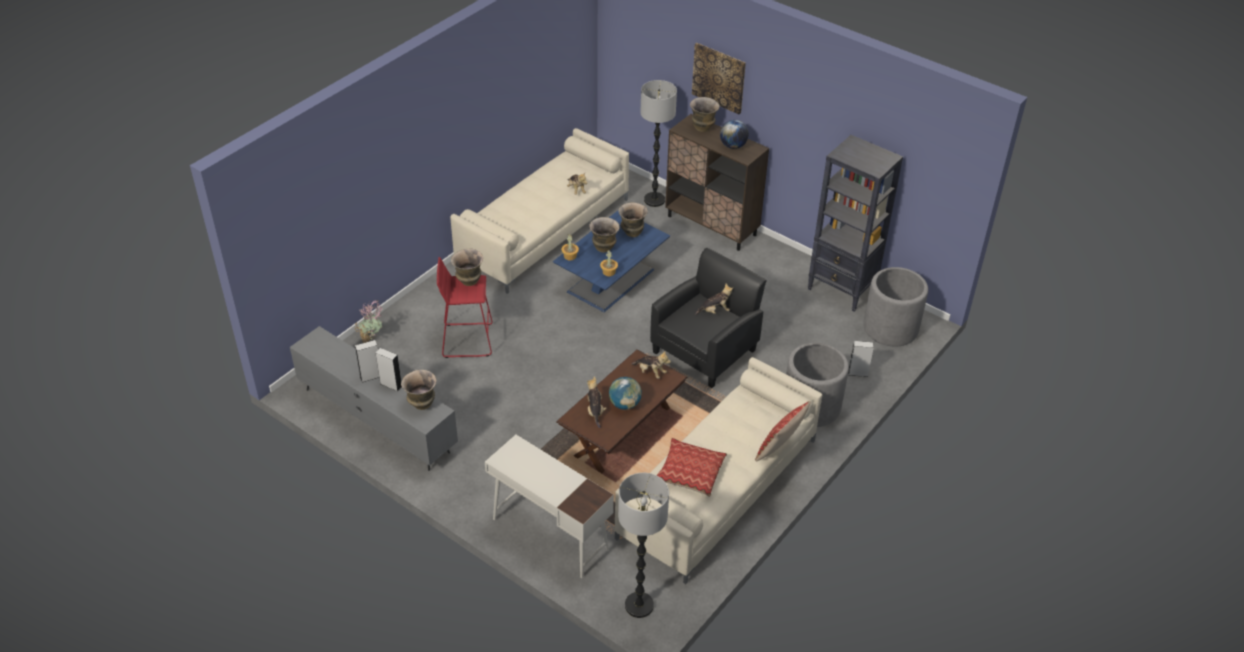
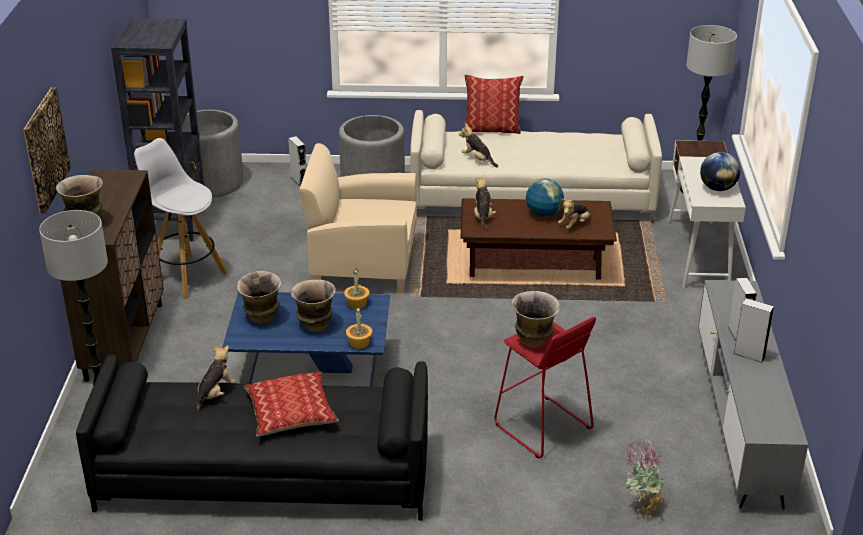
camera: 125 degrees left, 10 degrees down
(421, 404) = (729, 302): vase -> none
(543, 230) = (263, 475): beige sofa -> black sofa
(689, 472) = (575, 156): pillow -> pillow (291, 413)
(705, 350) = (363, 265): black armchair -> beige armchair
(715, 311) = (349, 212): plush toy -> plush toy (478, 160)
(733, 146) = (111, 191): globe -> globe (717, 188)
(763, 271) = (186, 276): none -> white stool

